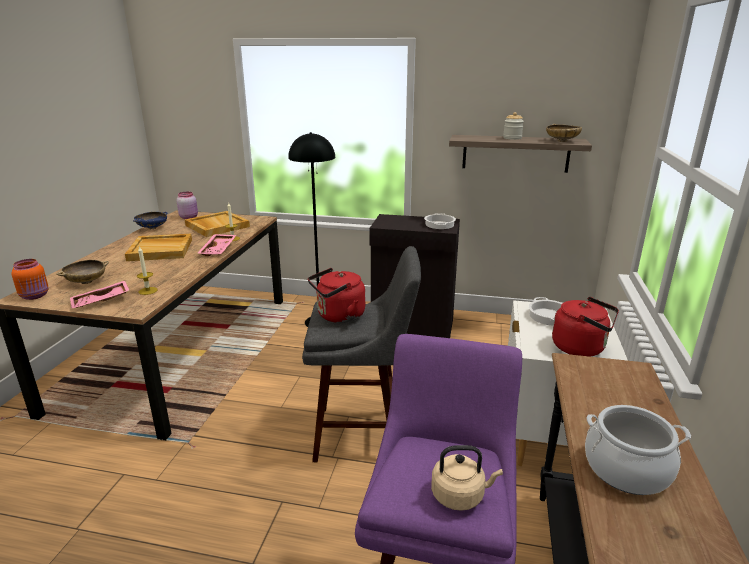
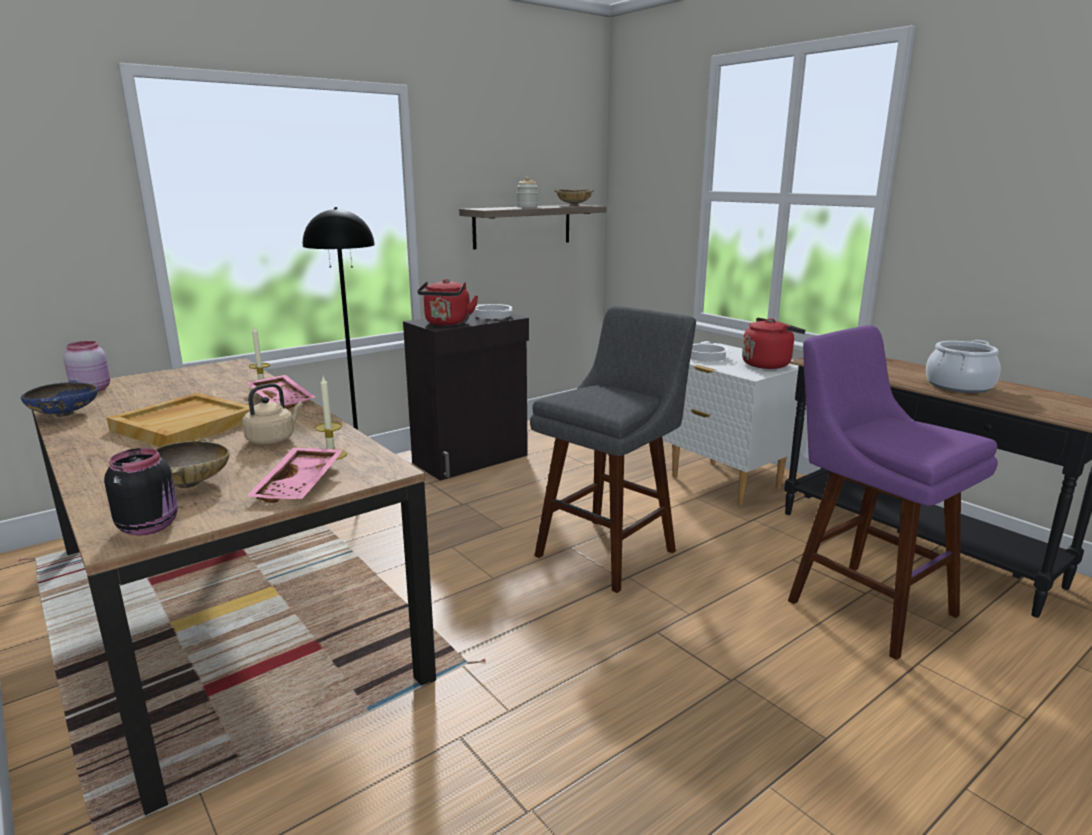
camera: 50 degrees left, 5 degrees down
(35, 296) = (150, 526): orange jar -> black jar
(216, 226) = (185, 385): beige tray -> none
(338, 316) = (598, 398): red kettle -> red kettle (447, 324)
(460, 495) = (942, 433): beige kettle -> beige kettle (273, 439)

